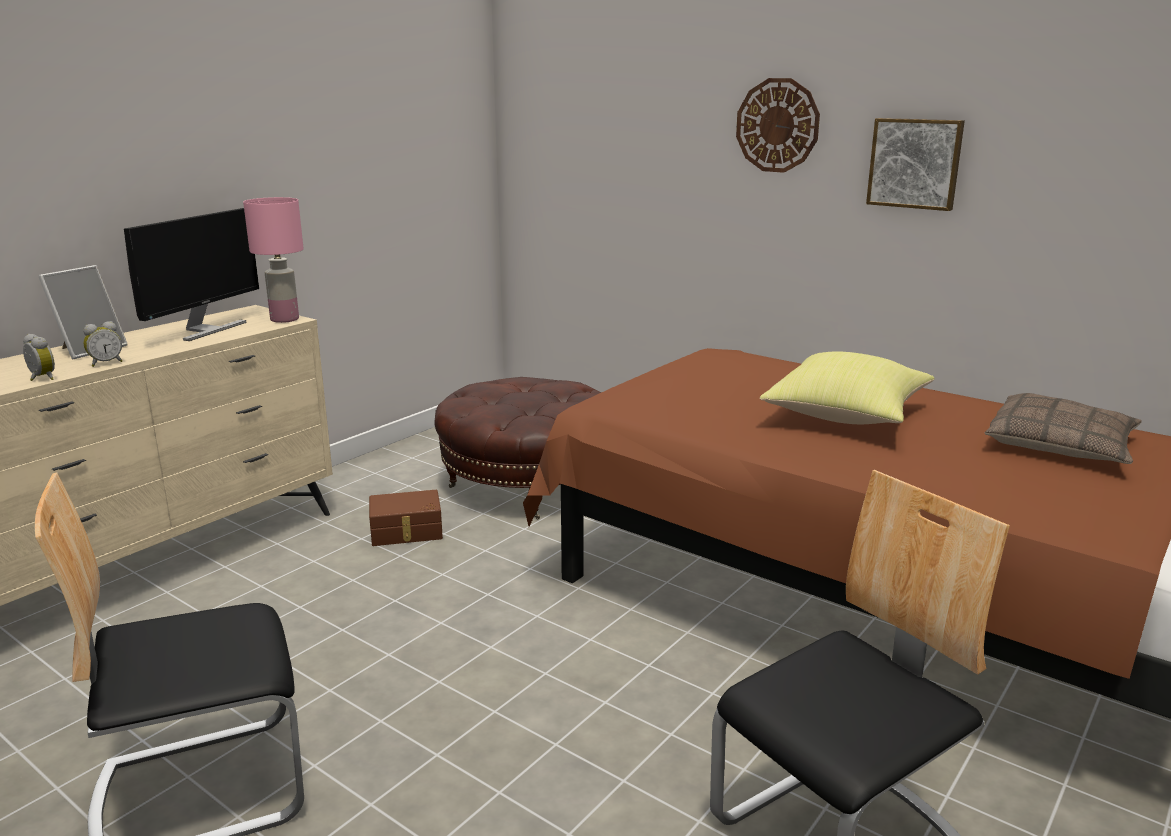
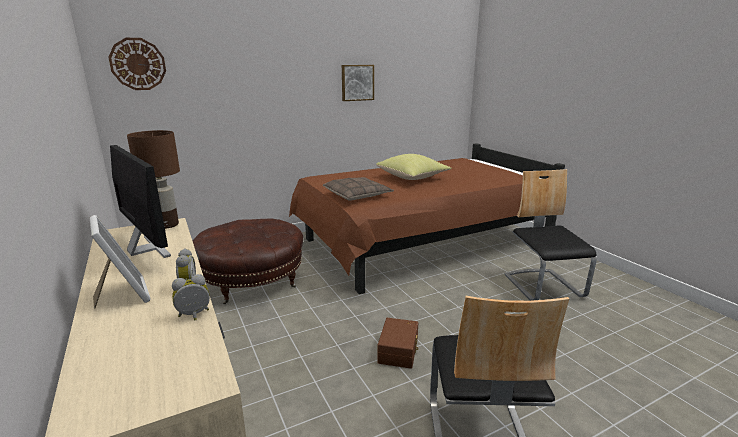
camera: 65 degrees left, 0 degrees up
(284, 319) = (167, 225): pink table lamp -> brown table lamp
(406, 532) = (263, 328): brown storage box -> brown storage box (399, 350)
(777, 125) = (297, 70): wall clock -> wall clock (138, 64)
(1060, 445) = (457, 166): pillow -> pillow (357, 195)

